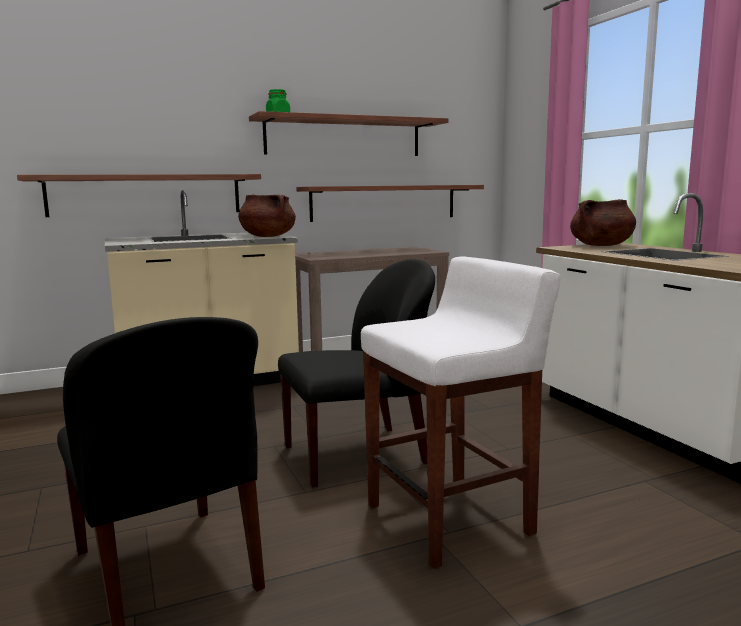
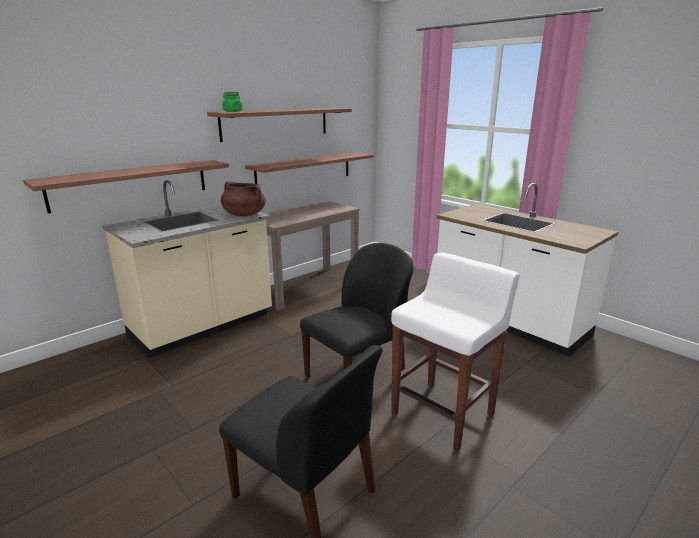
camera: 20 degrees left, 10 degrees up
(601, 245) = (472, 210): brown cooking pot -> none

